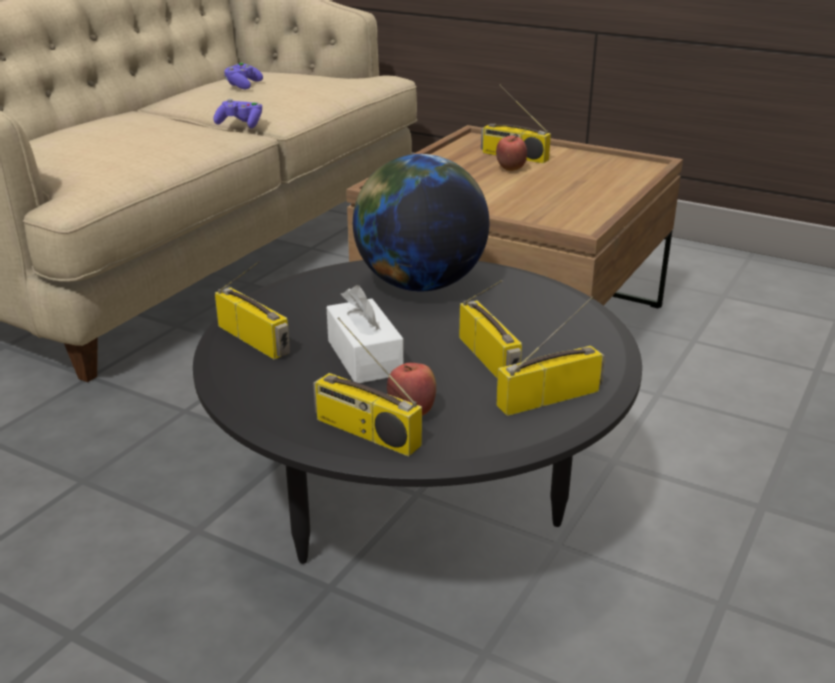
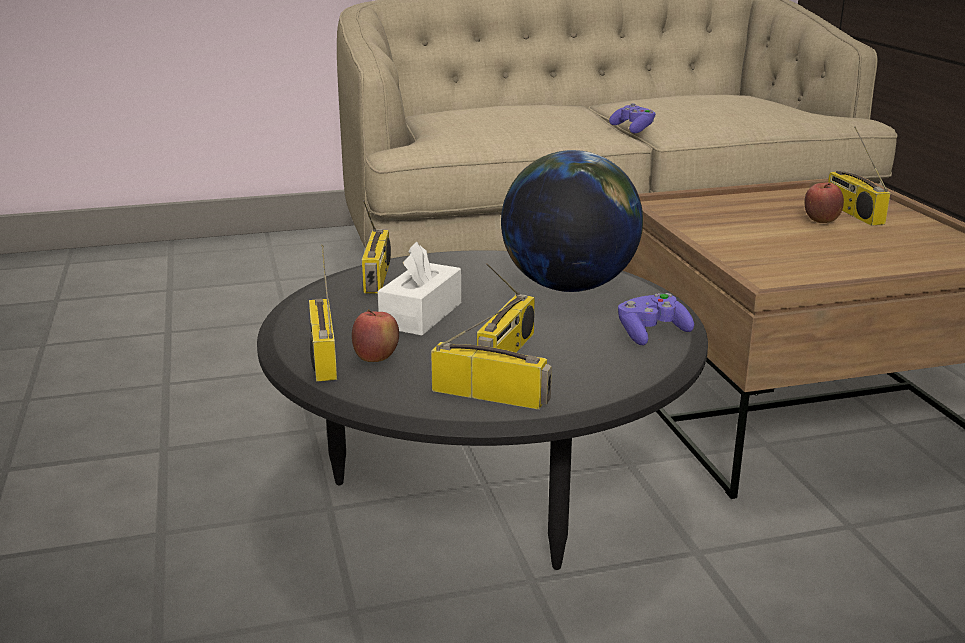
camera: 45 degrees right, 5 degrees down
(243, 85) = (690, 100): purple game controller -> purple game controller (651, 333)

